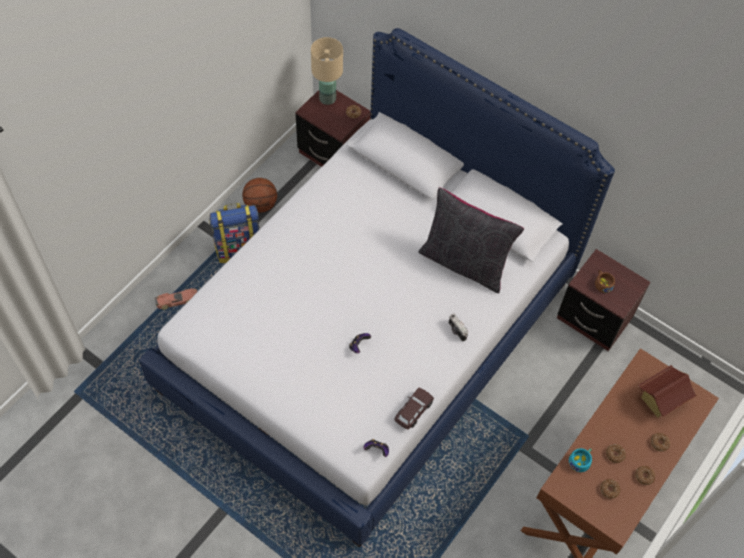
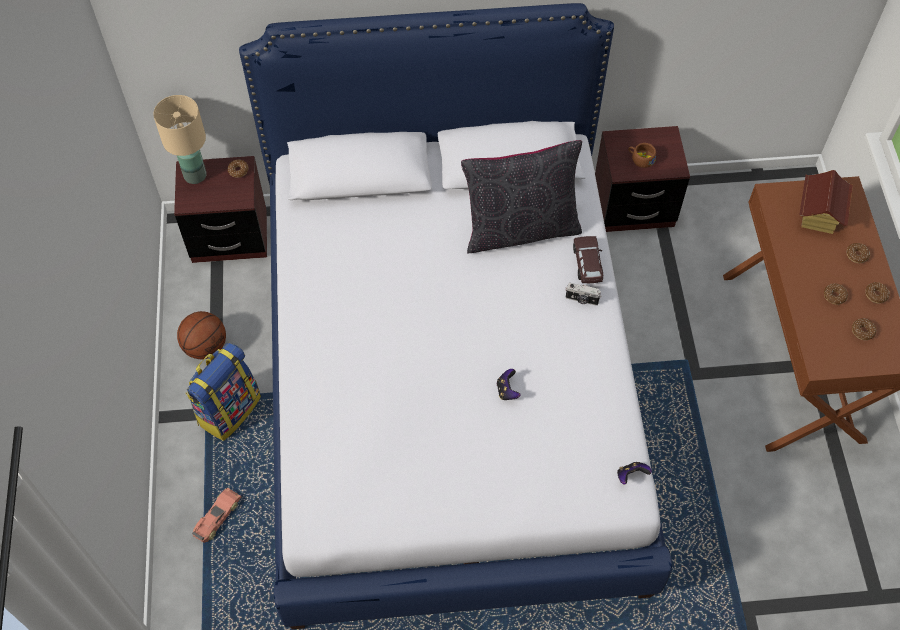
camera: 40 degrees left, 0 degrees up
(413, 411) = (623, 409): brown toy car -> brown toy car (587, 264)
(580, 461) = (814, 326): turquoise cup -> none

